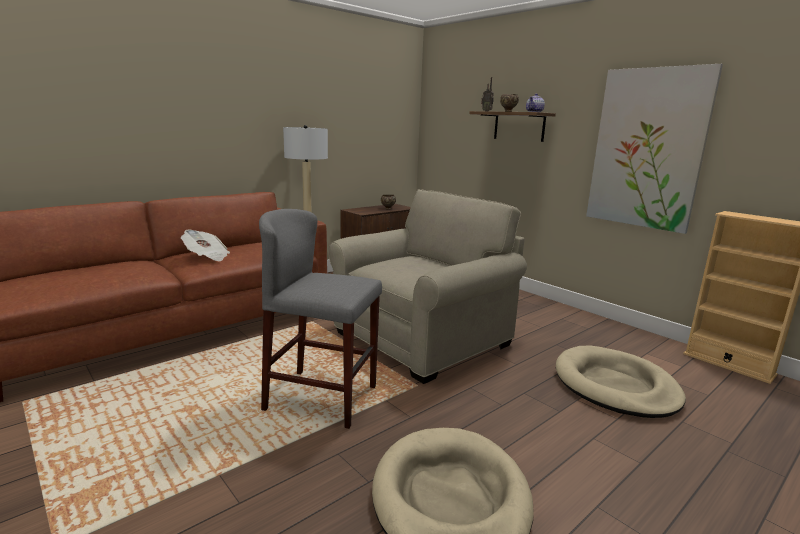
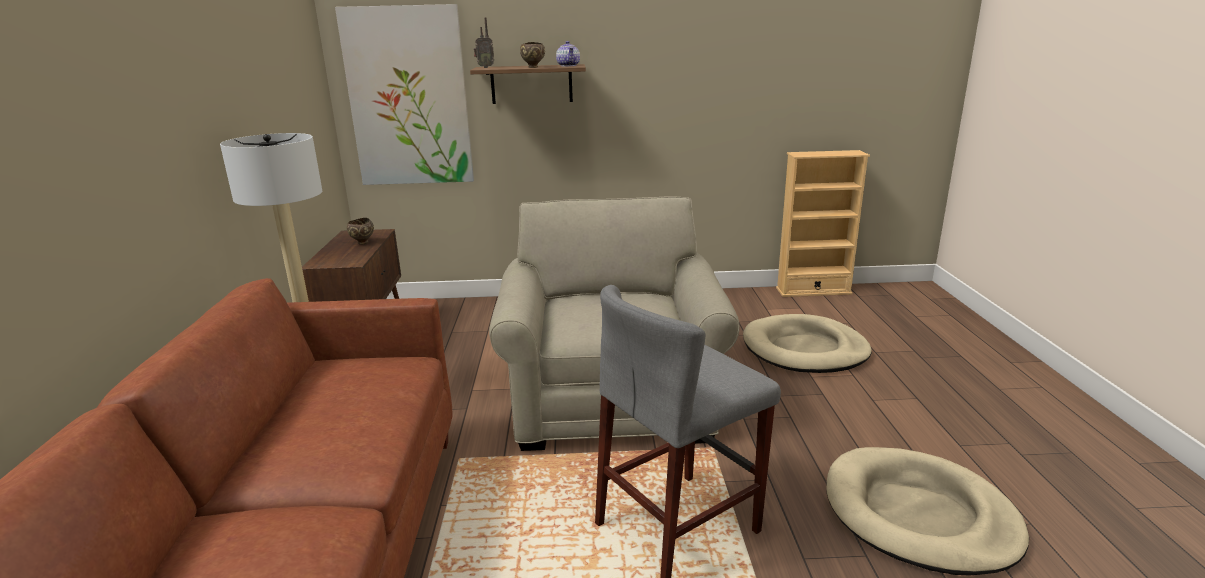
camera: 50 degrees left, 5 degrees up
(207, 257) = (321, 444): newspaper -> none
(647, 149) = (704, 99): picture -> picture (408, 98)

